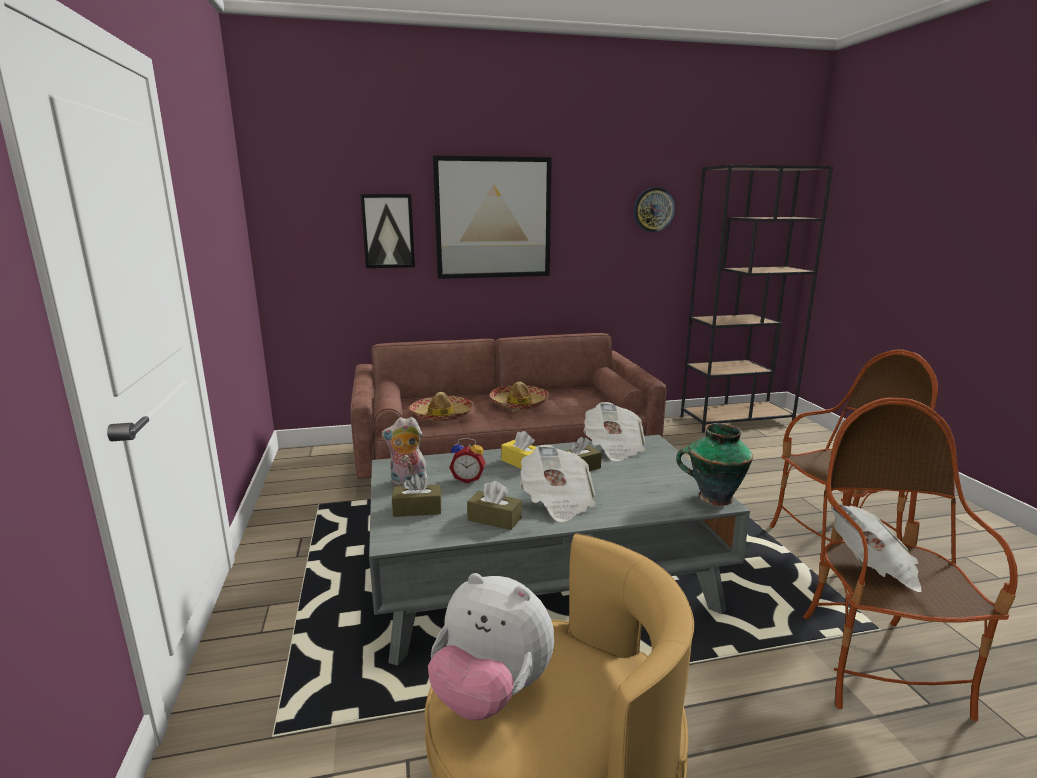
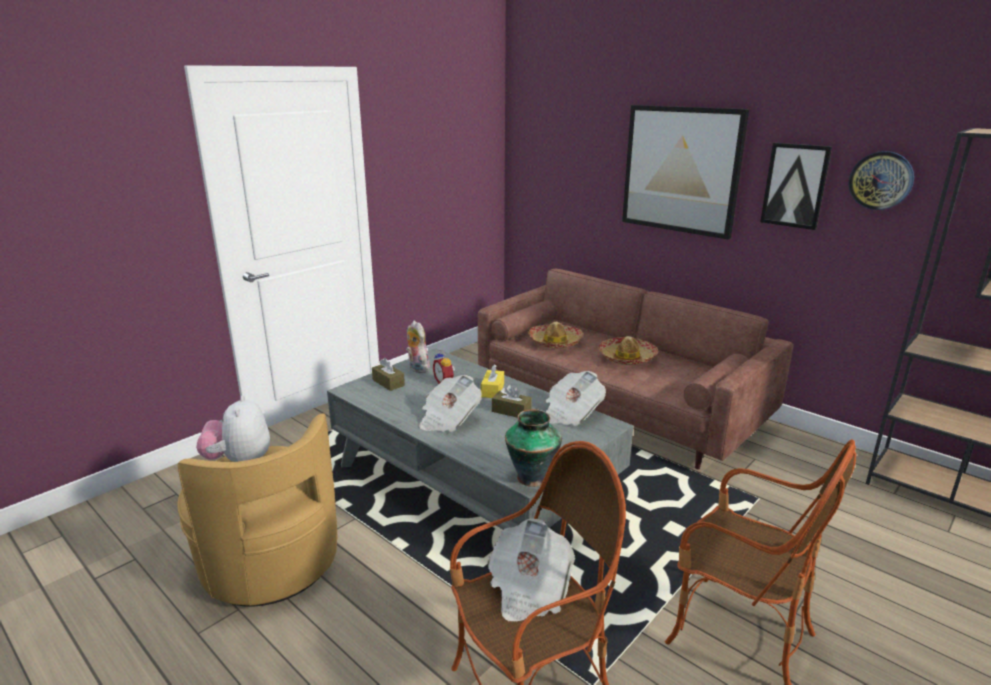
camera: 55 degrees right, 5 degrees up
(388, 231) = (592, 172): picture -> picture (795, 185)
(494, 519) = (401, 407): brown tissue box -> none

